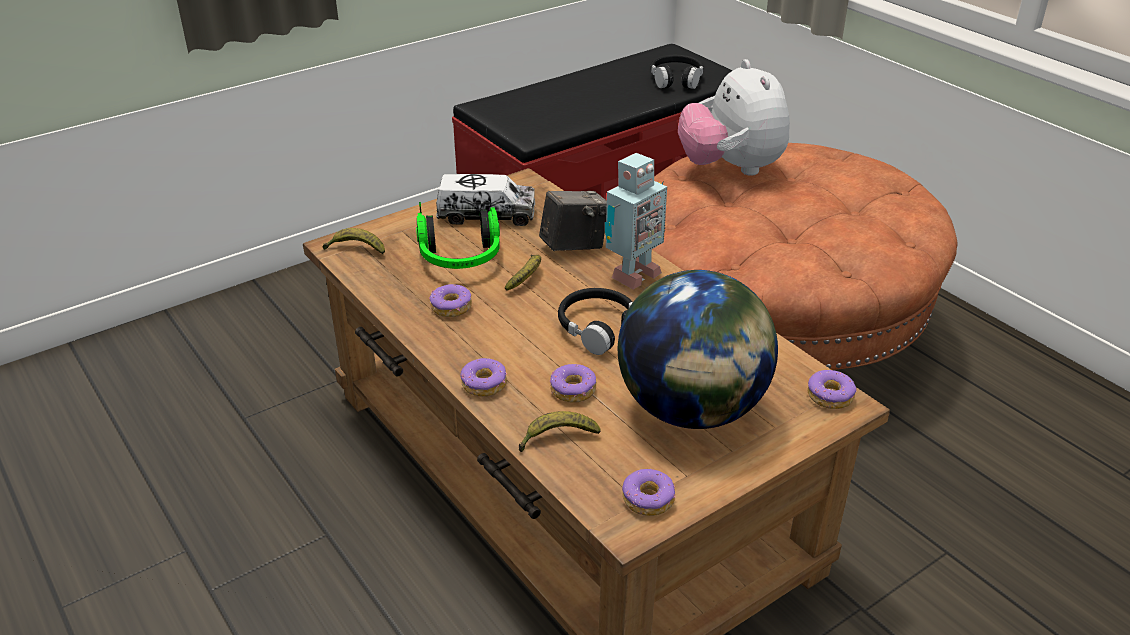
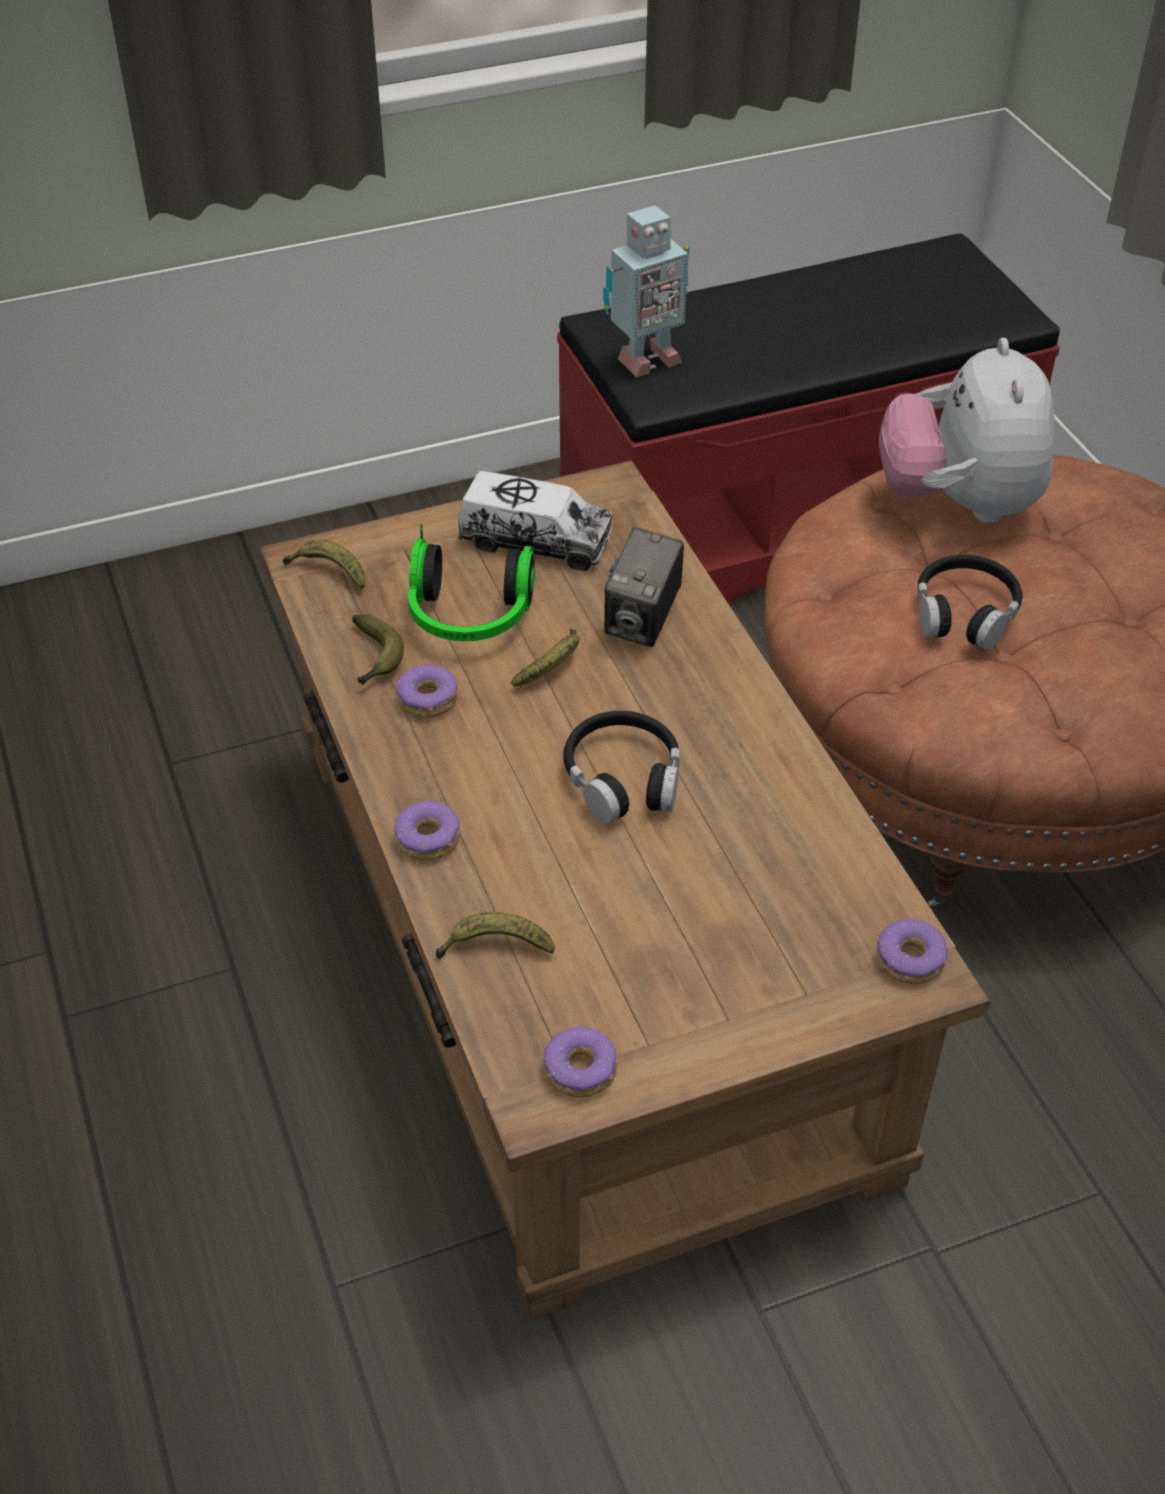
camera: 15 degrees right, 10 degrees up
(406, 291) = (375, 659): none -> banana
(573, 246) = (642, 621): camera -> camera turned 120 degrees clockwise
(573, 390) = (546, 874): donut -> none
(632, 275) = (708, 691): toy robot -> toy robot (645, 360)
(676, 79) = (933, 315): black headphones -> black headphones (964, 613)
(692, 410) = (700, 941): globe -> none

